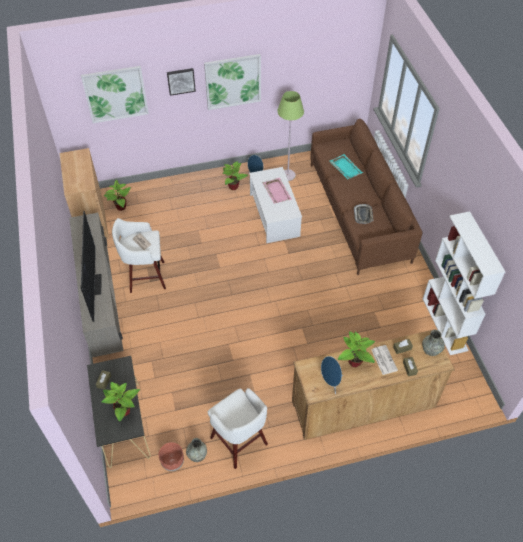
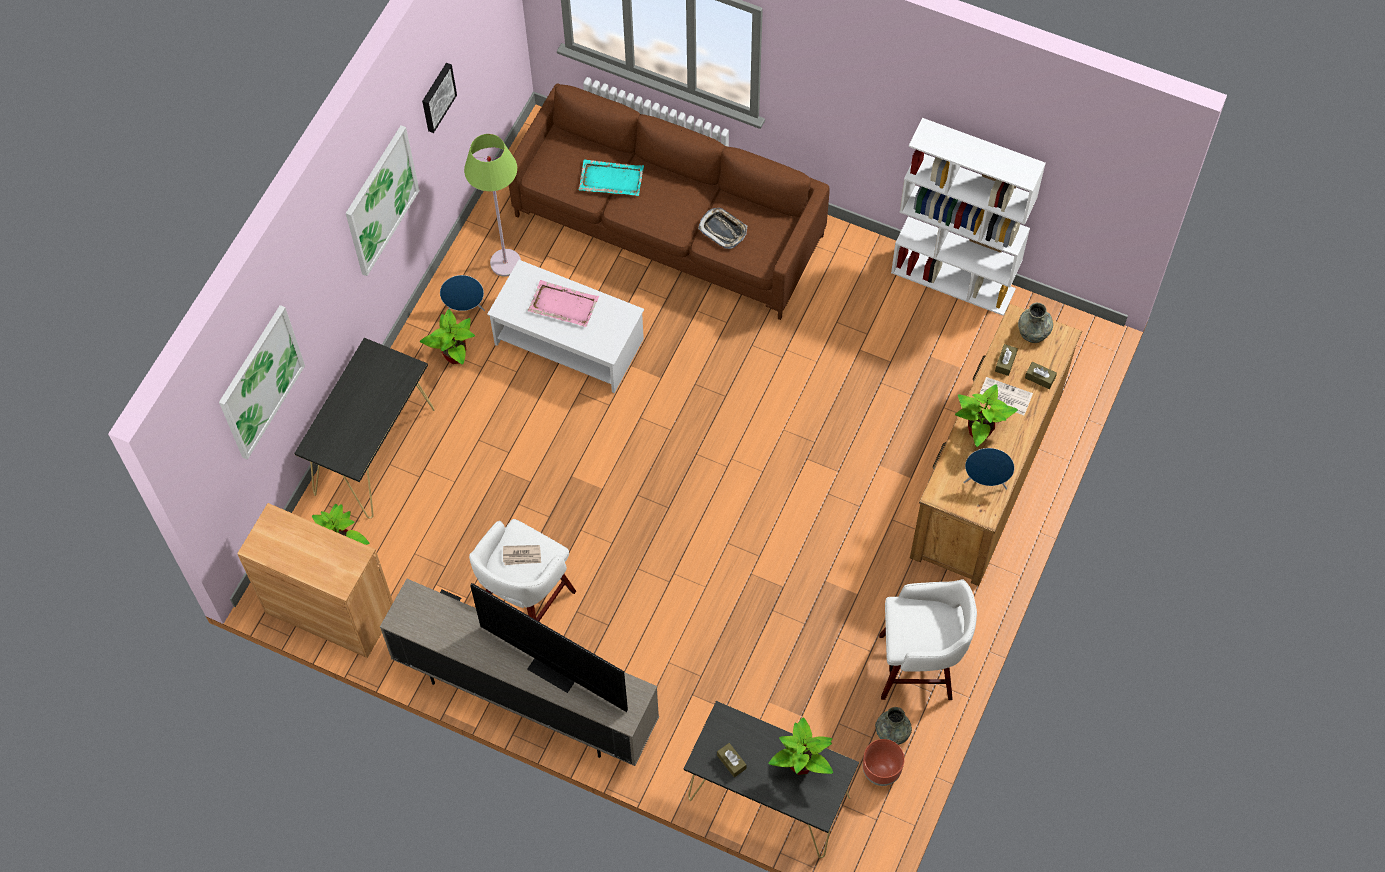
camera: 50 degrees left, 10 degrees up
(171, 190) = (374, 450): none -> black console table
(181, 81) = (326, 271): picture -> picture (437, 97)

